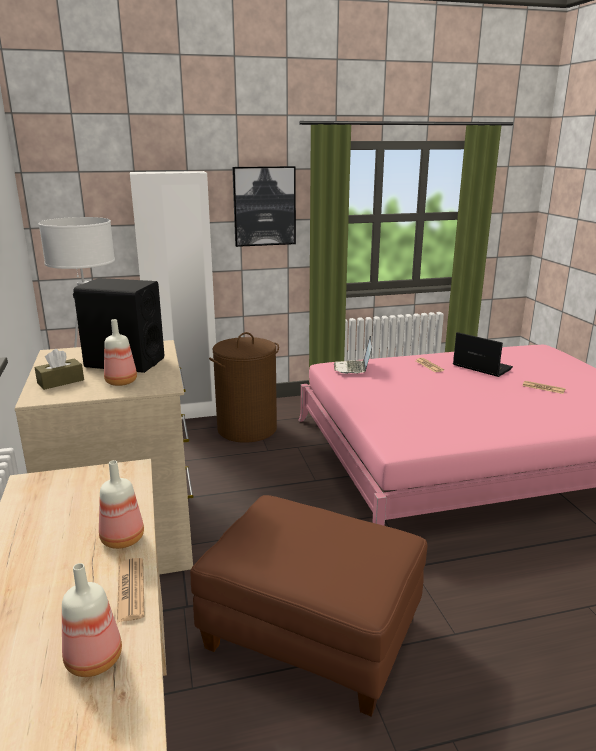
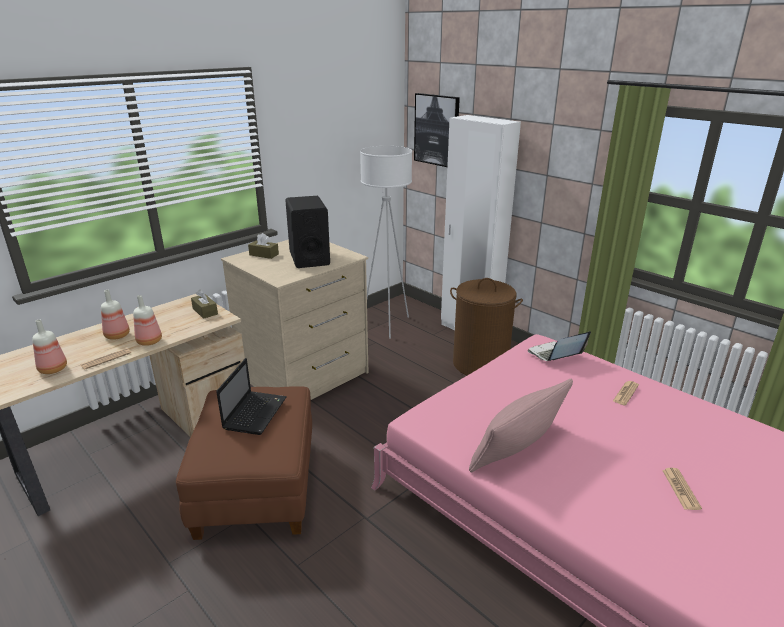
camera: 60 degrees right, 5 degrees up
(88, 479) = (205, 311): none -> brown tissue box
(122, 382) = (277, 268): bottle -> bottle (117, 336)
(264, 206) = (569, 165): picture -> picture (437, 130)
(466, 420) = (517, 448): none -> pink pillow
(480, 367) = (677, 428): laptop -> laptop (255, 412)

